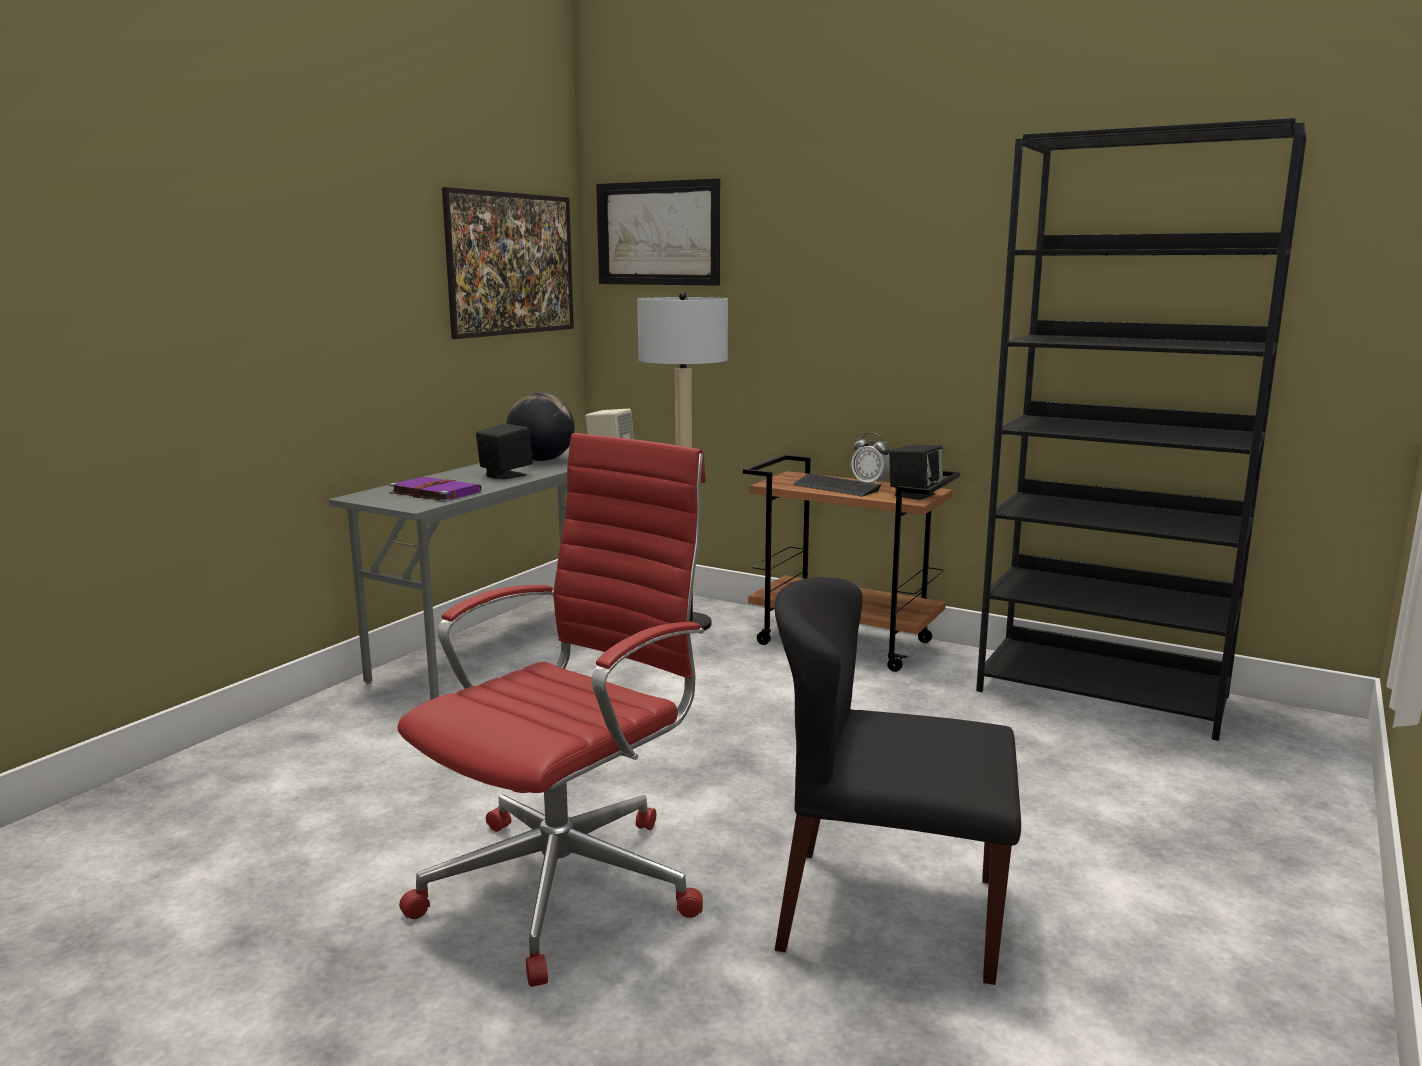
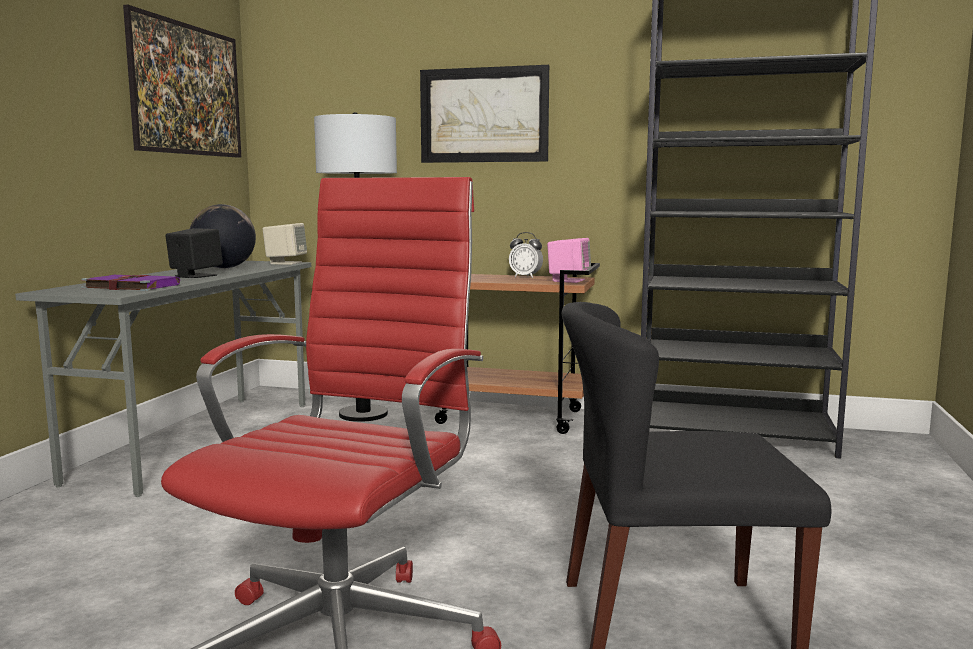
camera: 15 degrees left, 5 degrees down
(658, 233) = (320, 72): picture -> picture (484, 115)
(836, 487) = (499, 279): keyboard -> none
(914, 495) = (568, 280): black speaker -> pink speaker

